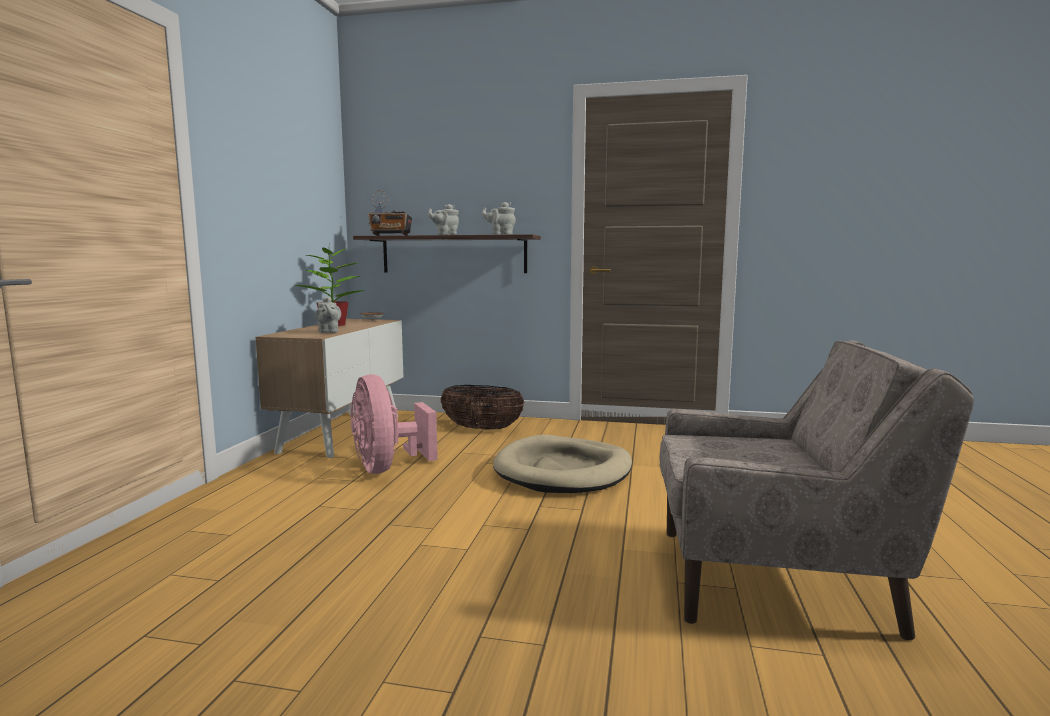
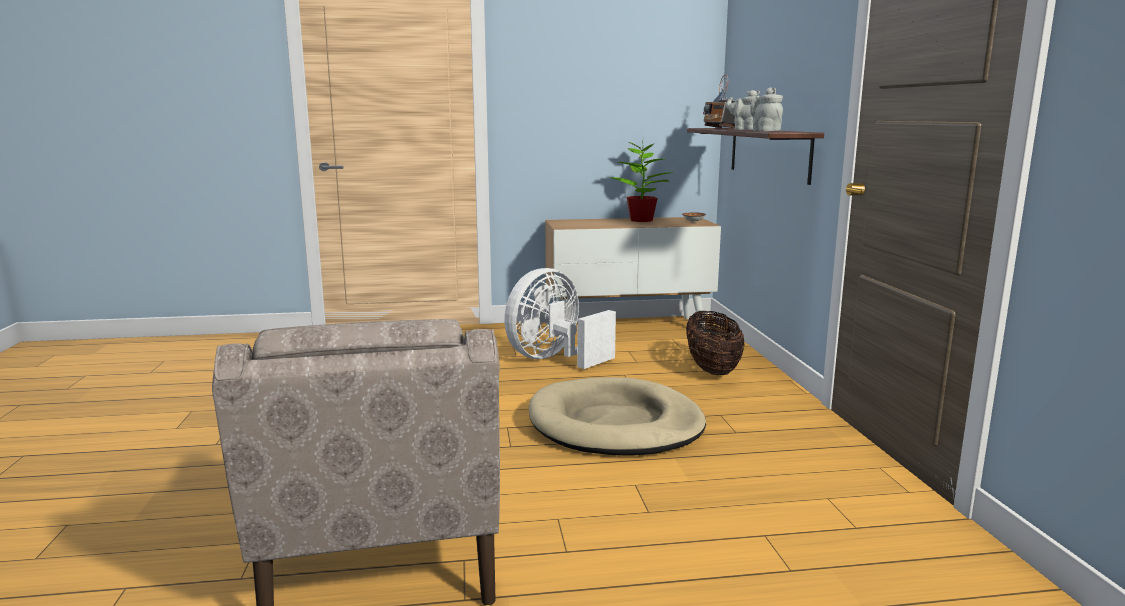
camera: 70 degrees right, 5 degrees up
(328, 332) = (592, 225): grey teapot -> none
(387, 468) = (554, 359): pink fan -> white fan

